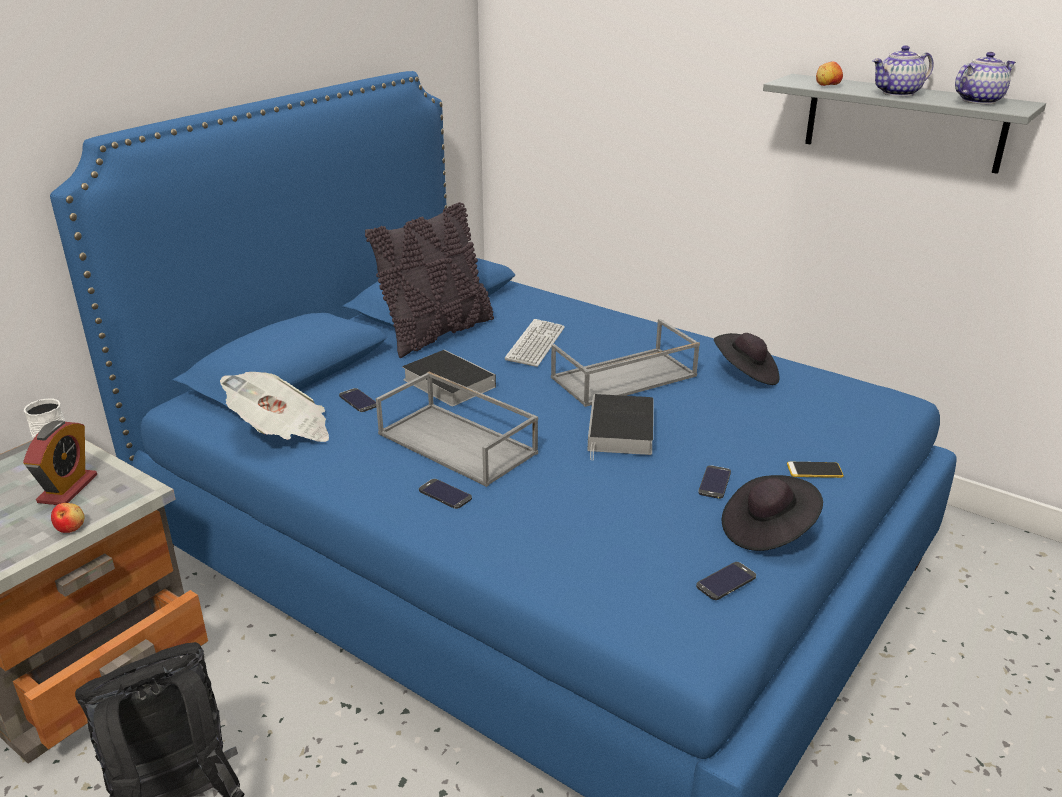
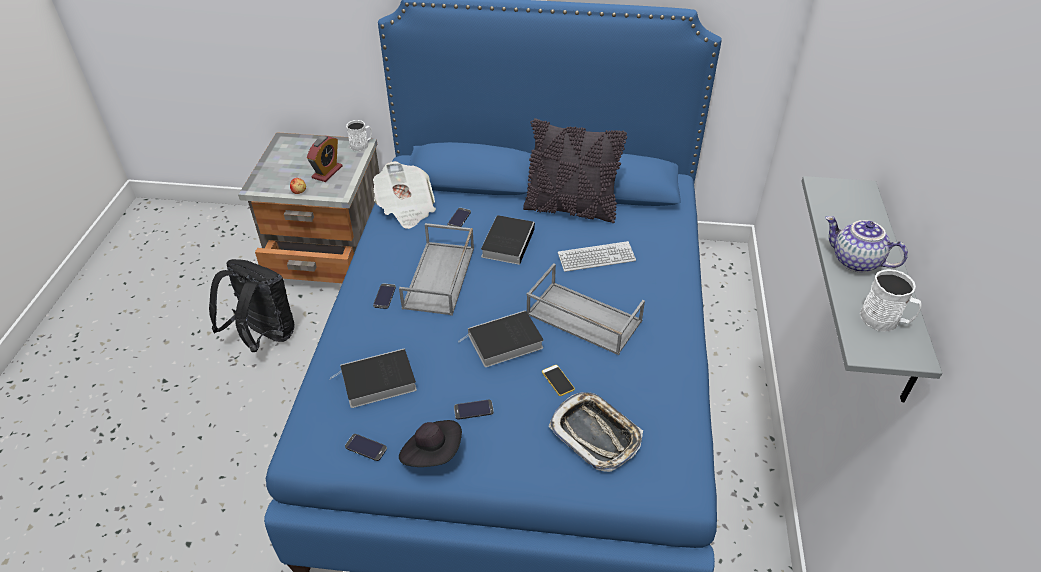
camera: 60 degrees right, 15 degrees up
(68, 489) = (327, 172): alarm clock -> alarm clock turned 45 degrees counterclockwise
(614, 539) = (376, 382): none -> book
(746, 374) = (647, 382): black hat -> none
(801, 421) = (595, 434): none -> tray
(814, 470) = (527, 460): phone -> phone (558, 380)
(827, 86) = (837, 213): apple -> none
(978, 101) = (884, 320): teapot -> white mug

